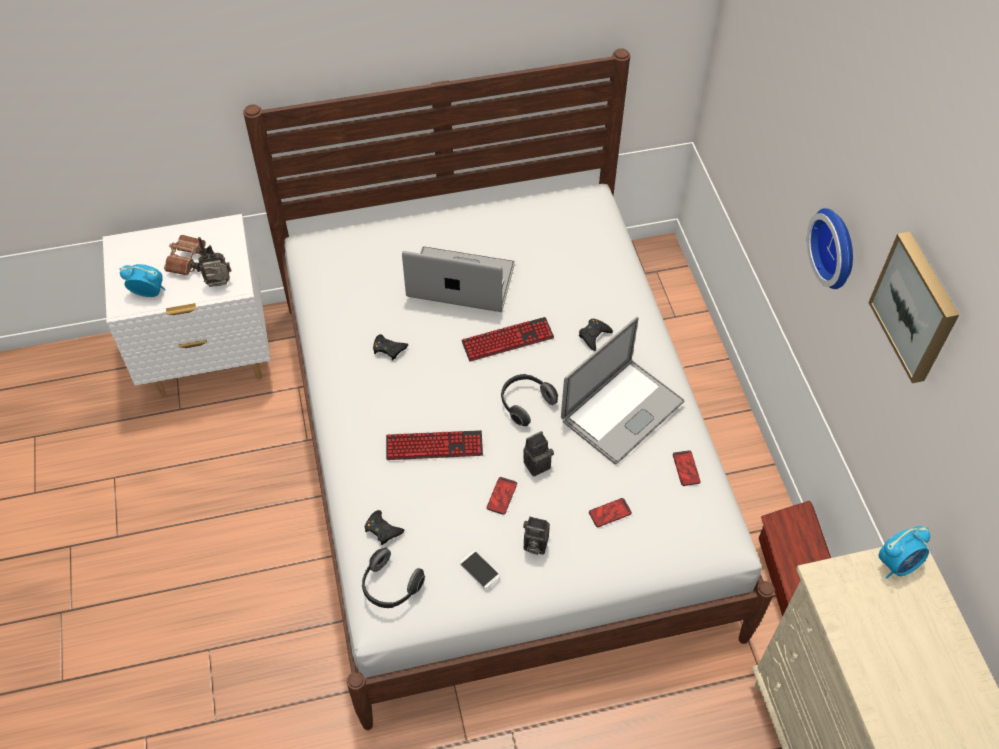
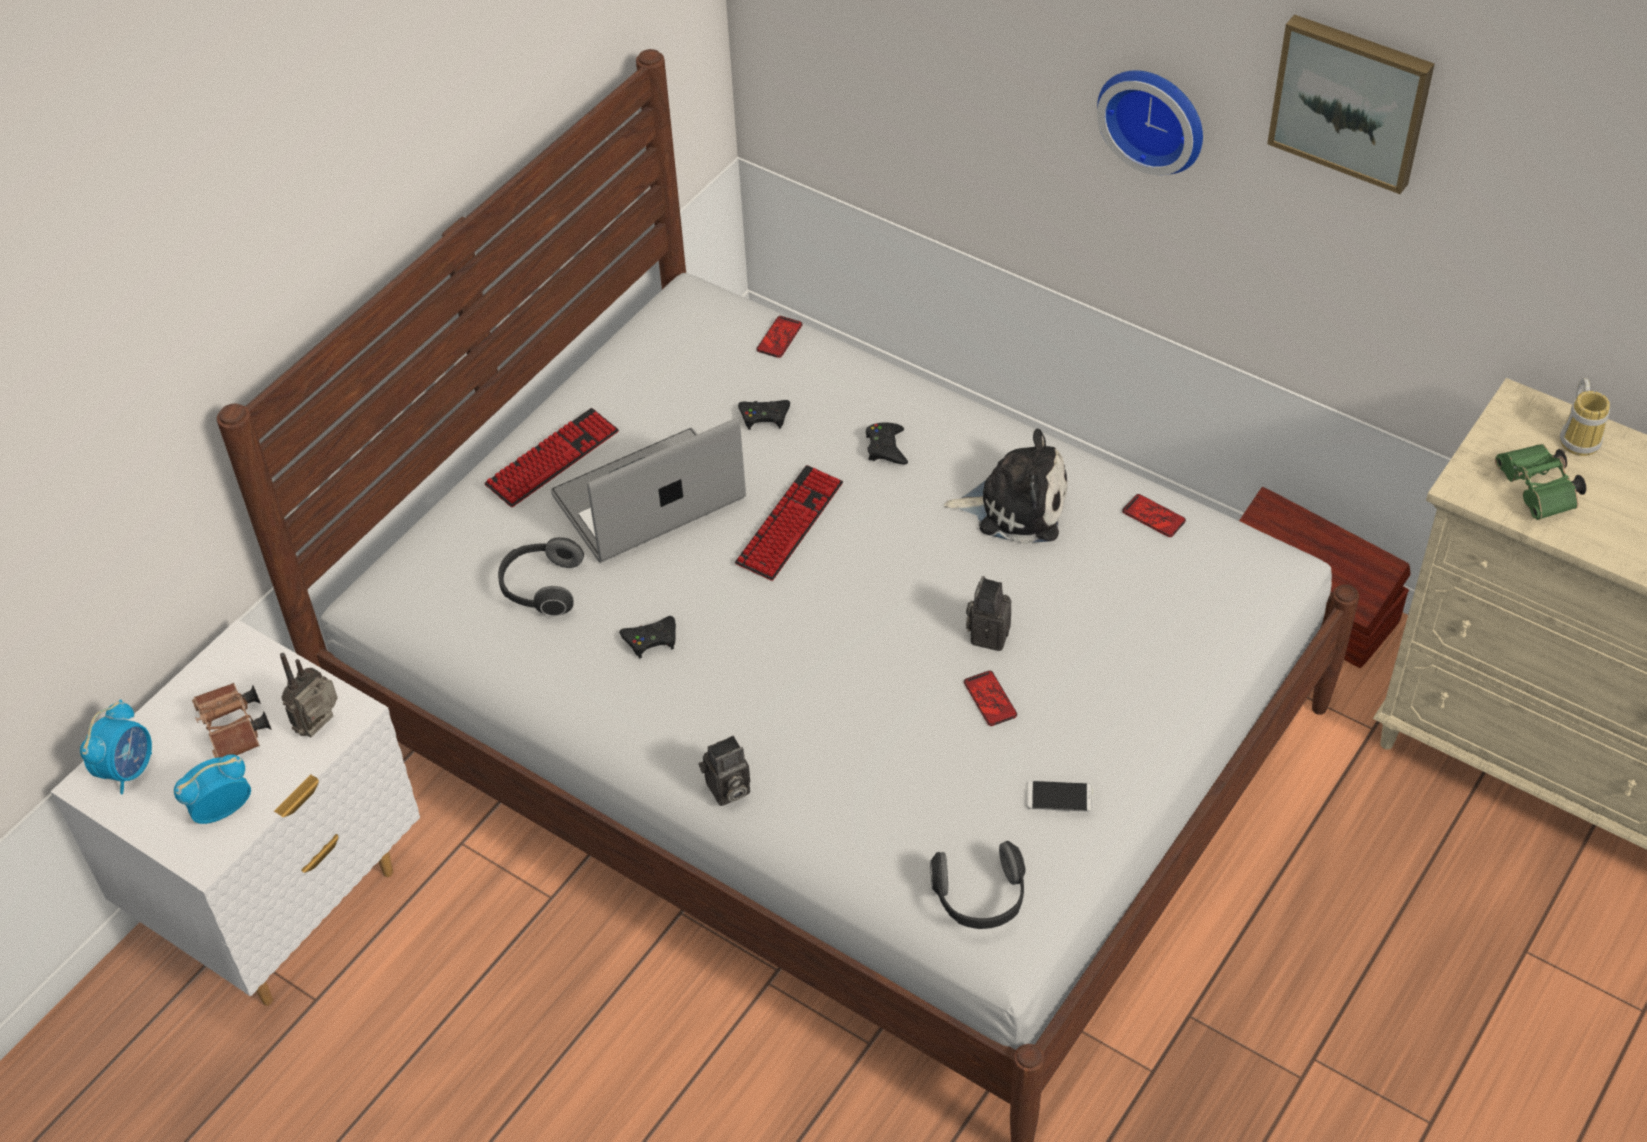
camera: 40 degrees left, 5 degrees down
(382, 530) = (895, 845): black game controller -> black game controller (764, 416)
(434, 446) = (845, 706): keyboard -> keyboard (552, 459)
(525, 403) = (896, 579): headphones -> headphones (541, 588)
(534, 544) = (1087, 722): camera -> camera (727, 791)
(610, 513) = (1128, 624): phone -> phone (779, 337)
(622, 411) = (1015, 506): laptop -> plush toy
(862, 615) = (1538, 493): none -> green binoculars
(897, 564) = (1513, 420): alarm clock -> alarm clock (128, 769)
(926, 604) = (1580, 437): none -> mug

